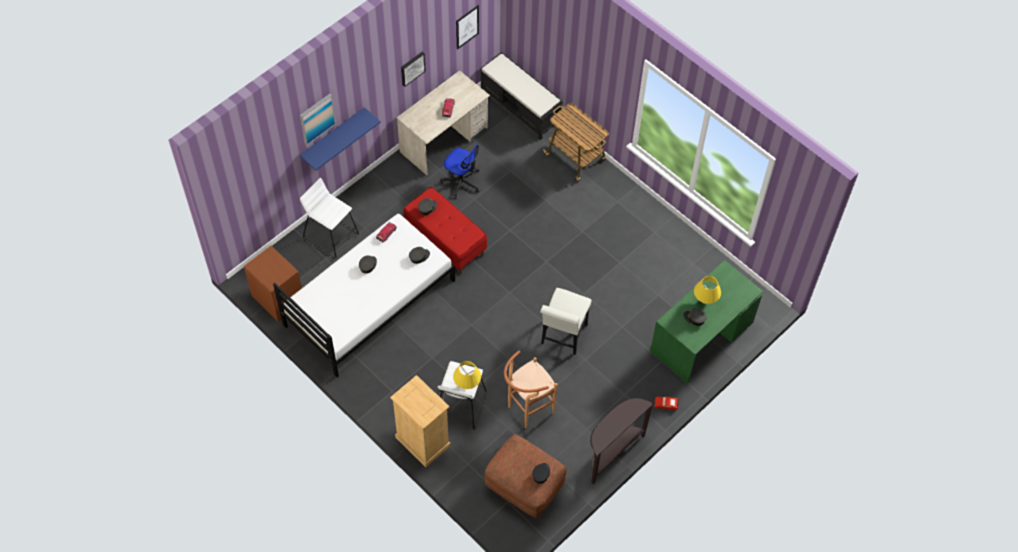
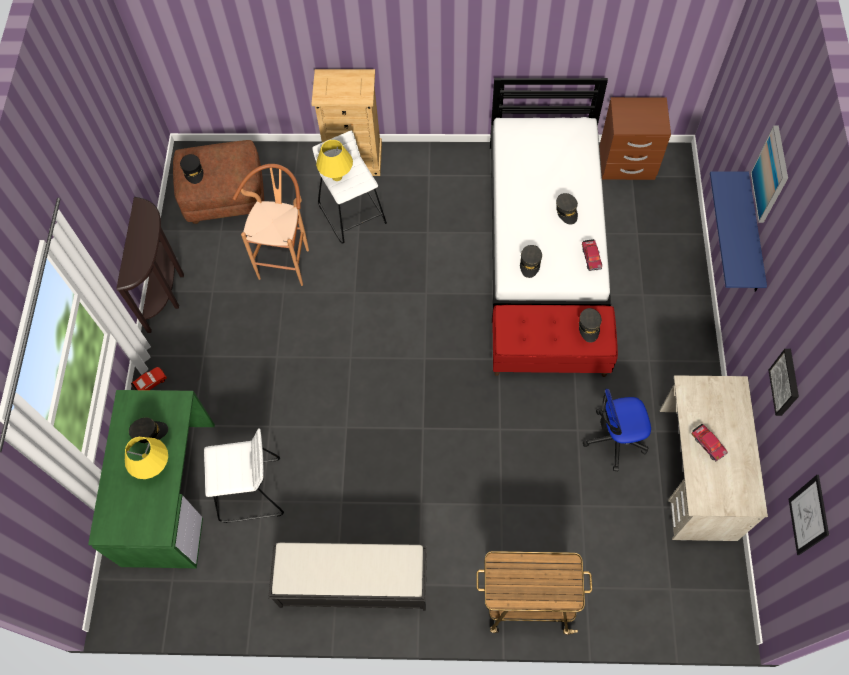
camera: 140 degrees right, 5 degrees up
(331, 236) = (661, 259): white stool -> white stool (251, 491)
(520, 107) = (670, 611): black bench -> black bench (352, 584)
(562, 337) = (322, 360): white chair -> none

